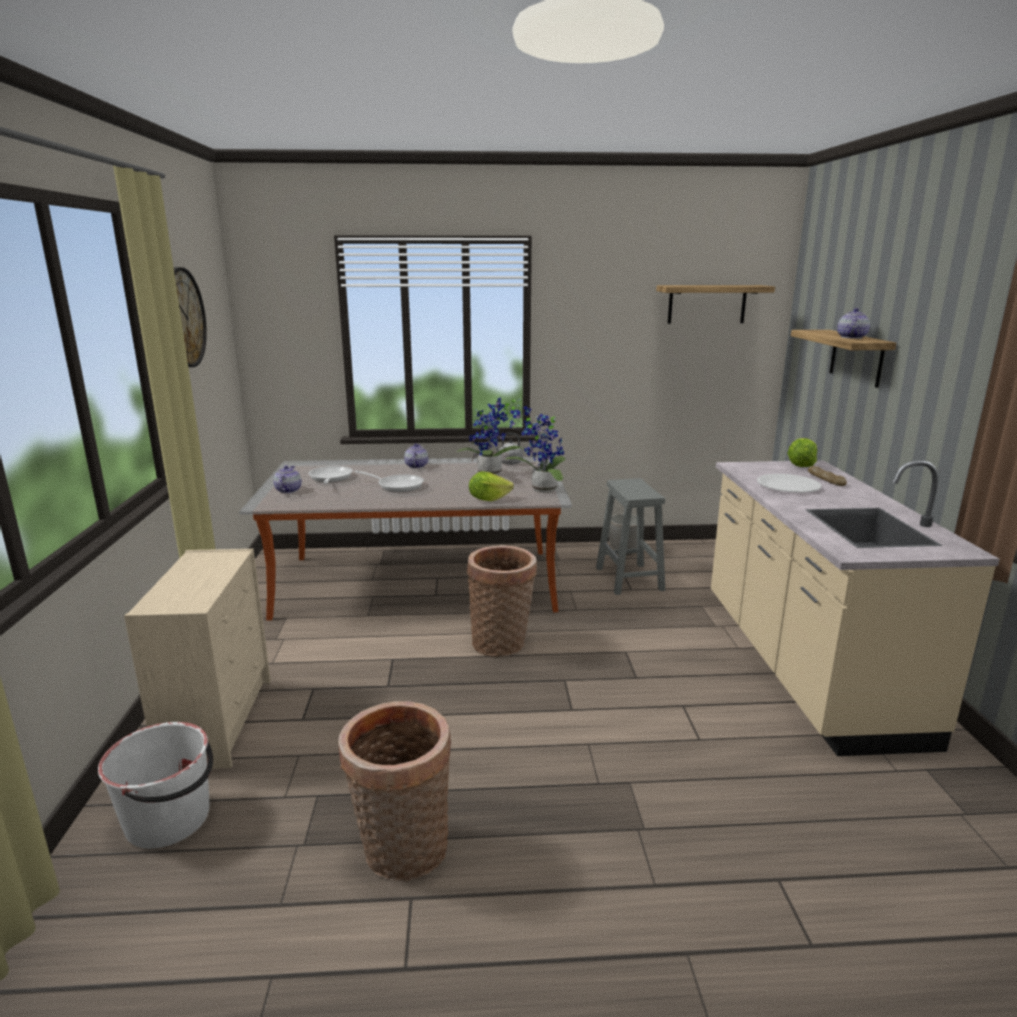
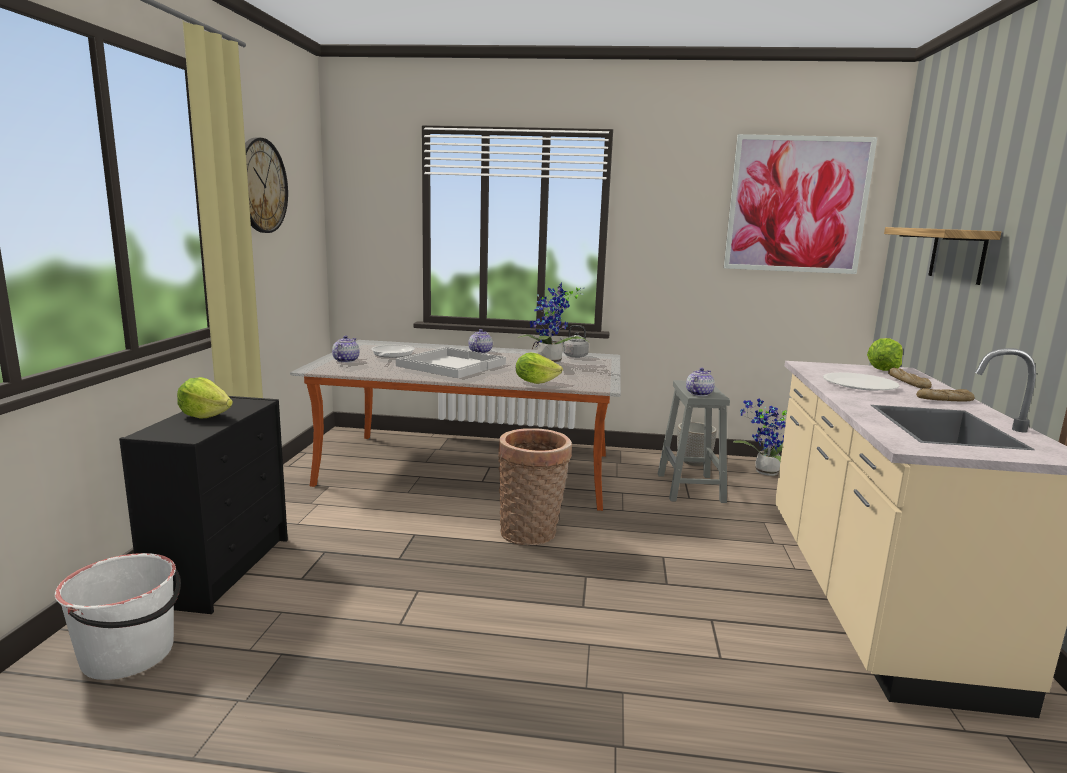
camera: 10 degrees right, 5 degrees down
(192, 577) = (205, 416): none -> lettuce
(219, 720) = (222, 569): beige dresser -> black dresser
(397, 485) = (451, 365): frying pan -> white tray
(402, 853) = (341, 727): basket -> none
(541, 490) = (594, 379): potted plant -> potted plant (763, 472)
(707, 304) = (797, 205): shelf -> picture
(851, 337) = (949, 228): teapot -> teapot (698, 393)
(860, 498) = (944, 400): none -> bread

